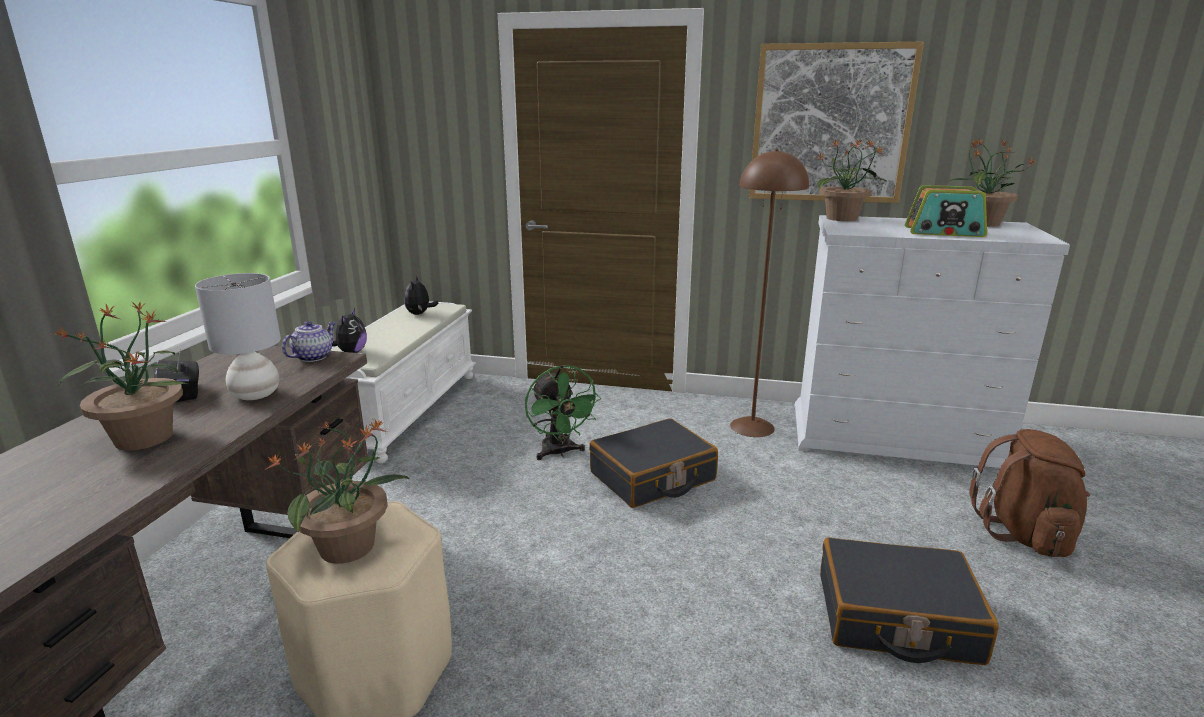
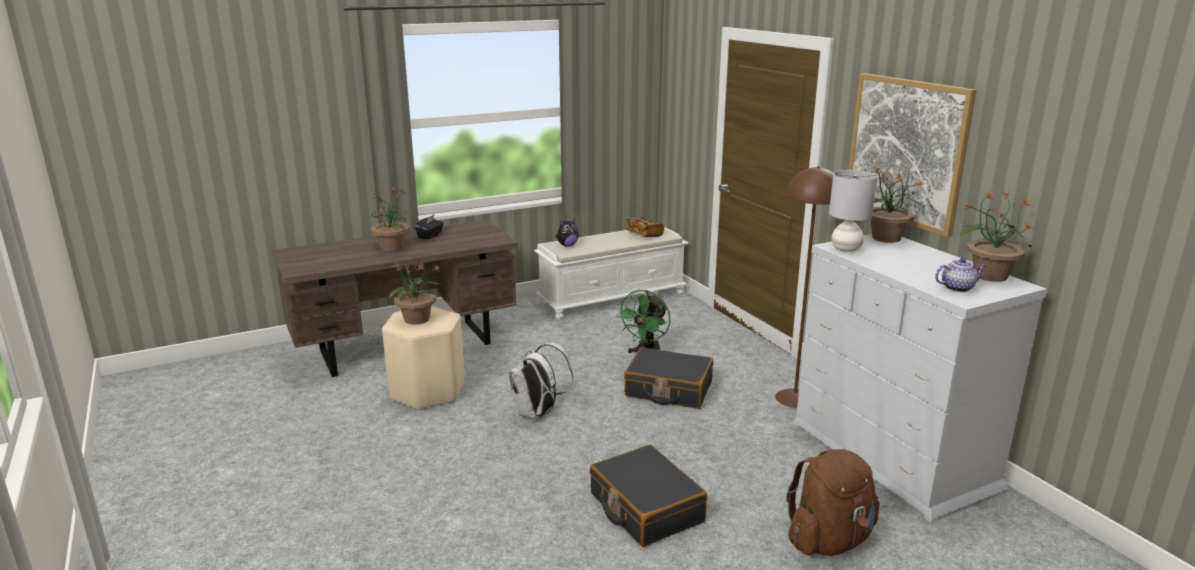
camera: 50 degrees right, 0 degrees up
(256, 394) = (448, 245): grey table lamp -> grey table lamp (846, 249)
(313, 357) = (497, 236): teapot -> teapot (958, 288)
(420, 314) = (644, 235): plush toy -> book
(589, 593) = (538, 414): none -> white backpack
(944, 232) = (910, 270): radio -> none

